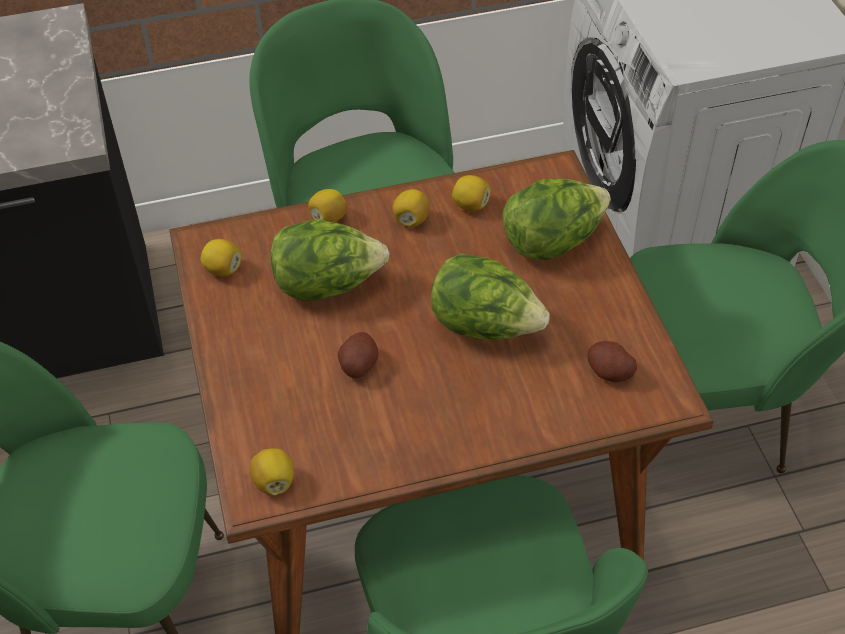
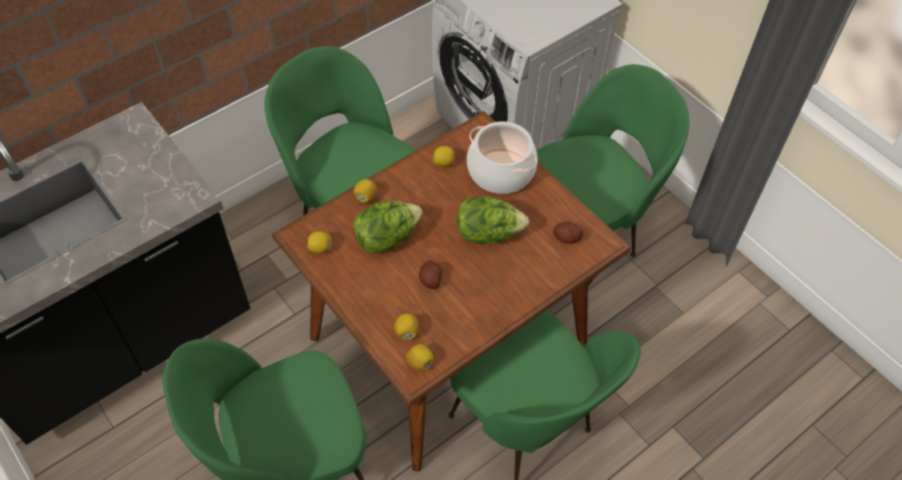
camera: 25 degrees left, 5 degrees up
(411, 220) = (414, 183): lemon -> lemon (407, 332)
(552, 241) = (500, 171): lettuce -> cooking pot

